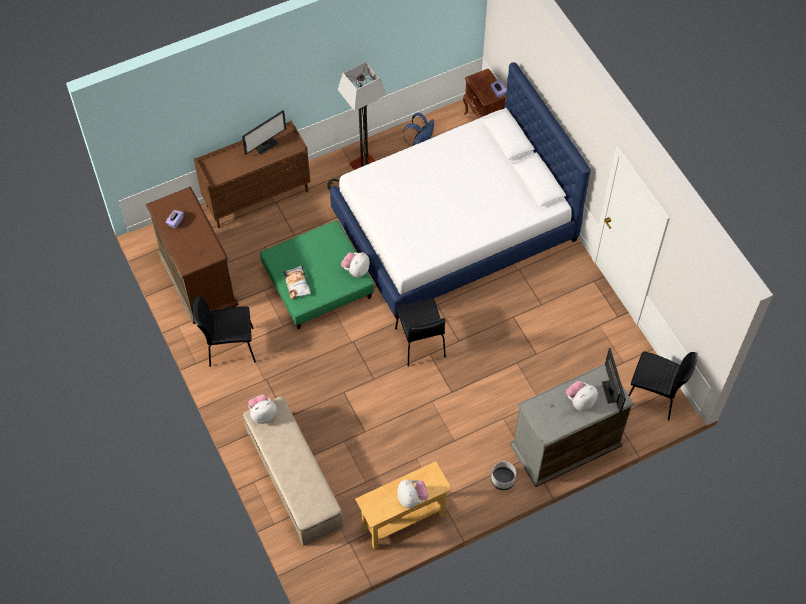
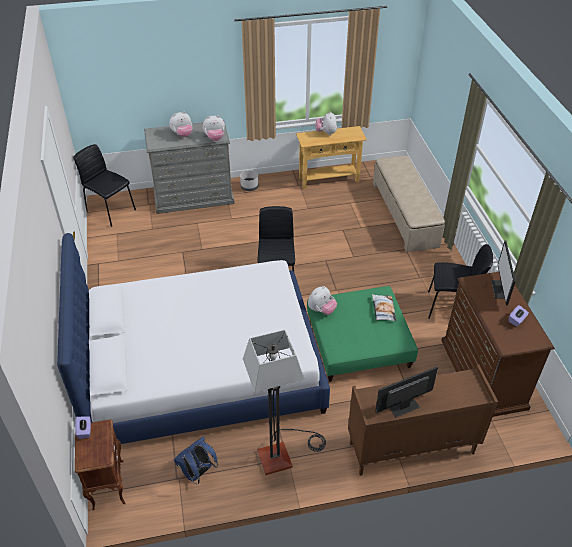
camera: 165 degrees left, 15 degrees down
(263, 414) = (428, 215): plush toy -> plush toy (215, 138)
(611, 391) = (156, 136): monitor -> monitor (501, 289)

